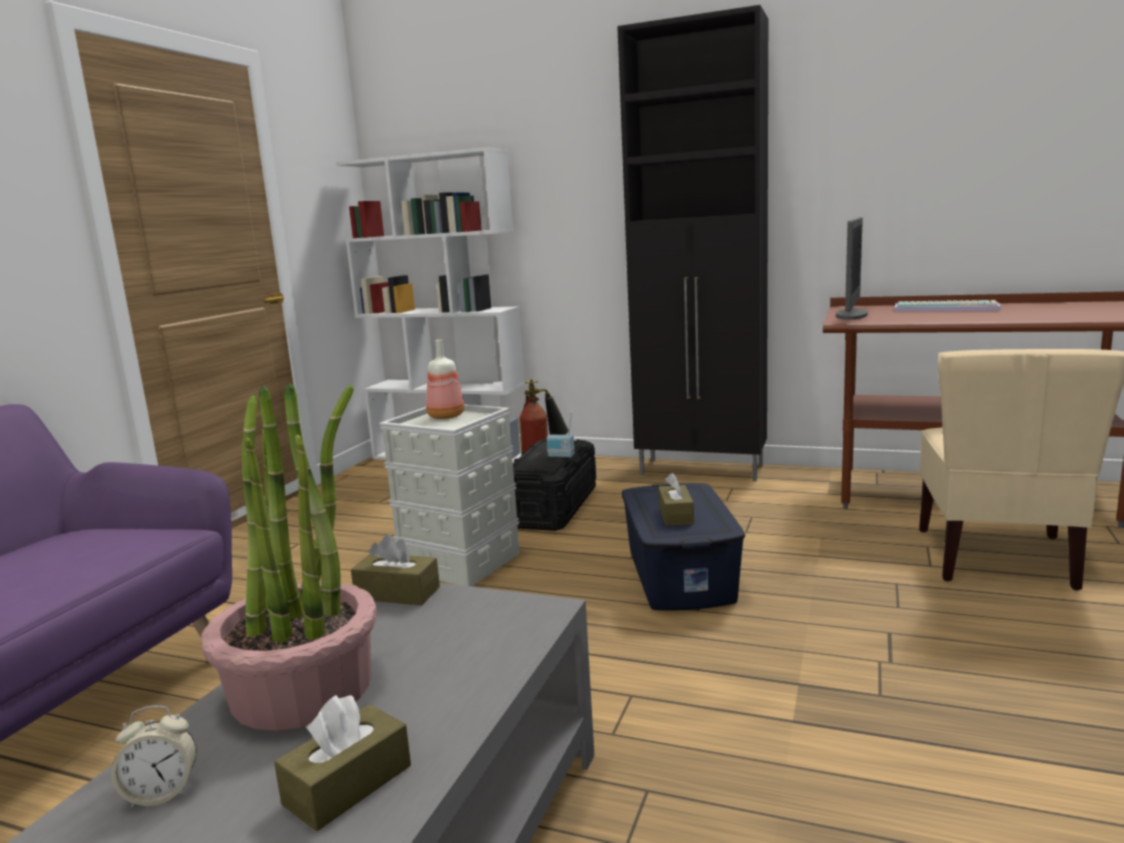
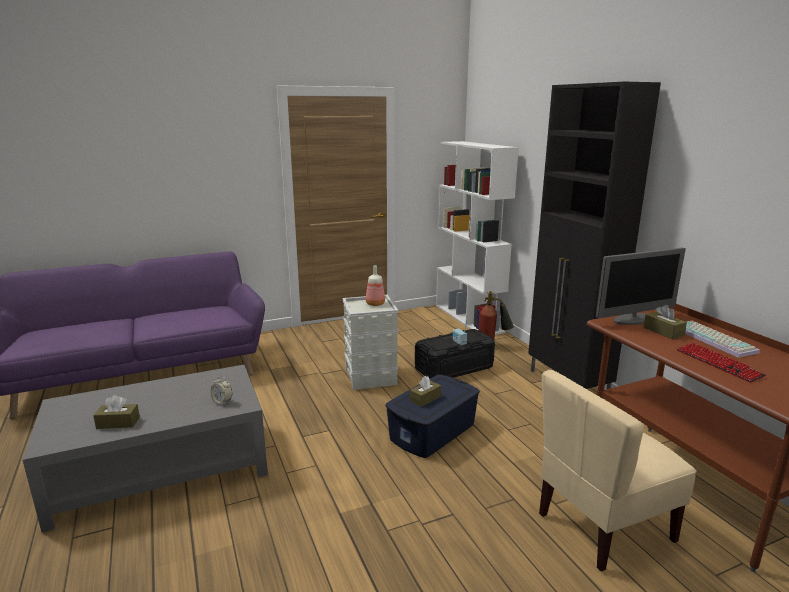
camera: 45 degrees right, 5 degrees up
(162, 793) = (99, 401): alarm clock -> alarm clock (222, 401)
(303, 687) = (161, 392): potted plant -> none
(397, 593) = (233, 376): brown tissue box -> brown tissue box (663, 331)
(1009, 315) = (718, 363): none -> keyboard

